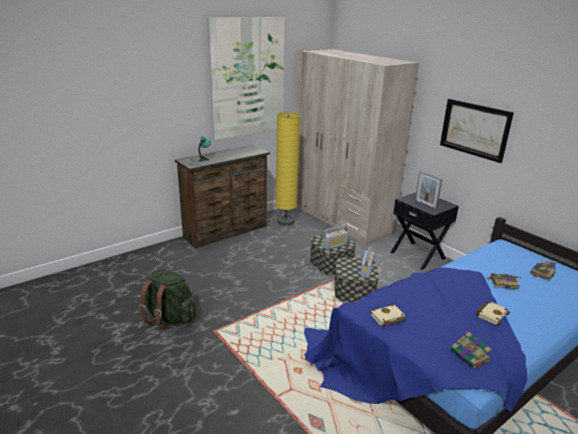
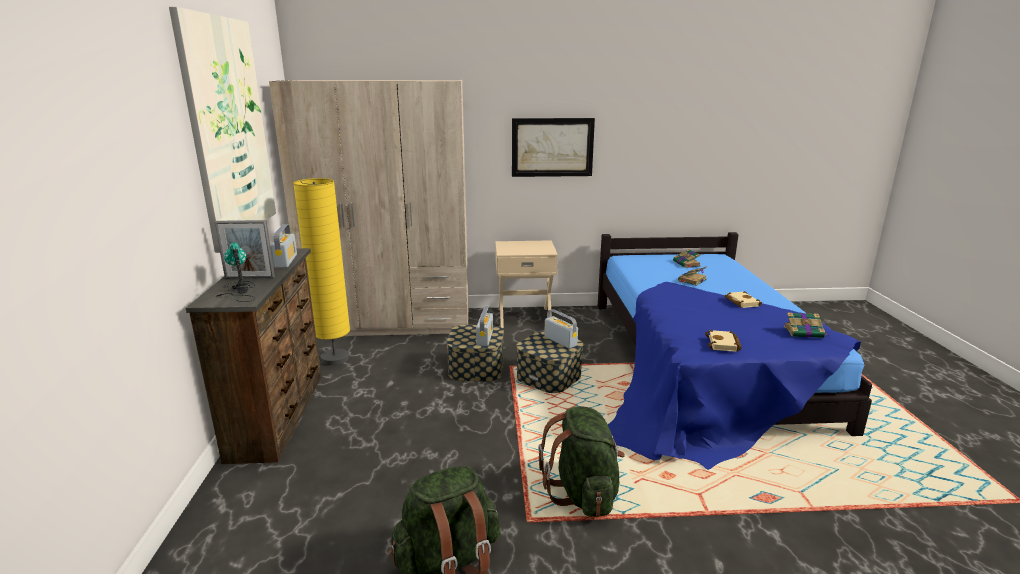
camera: 55 degrees left, 5 degrees down
(245, 154) = (285, 261): none -> radio
(251, 342) = (583, 493): none -> green backpack
(418, 255) = (524, 317): black nightstand -> beige nightstand
(425, 204) = (530, 249): picture frame -> picture frame (250, 278)

